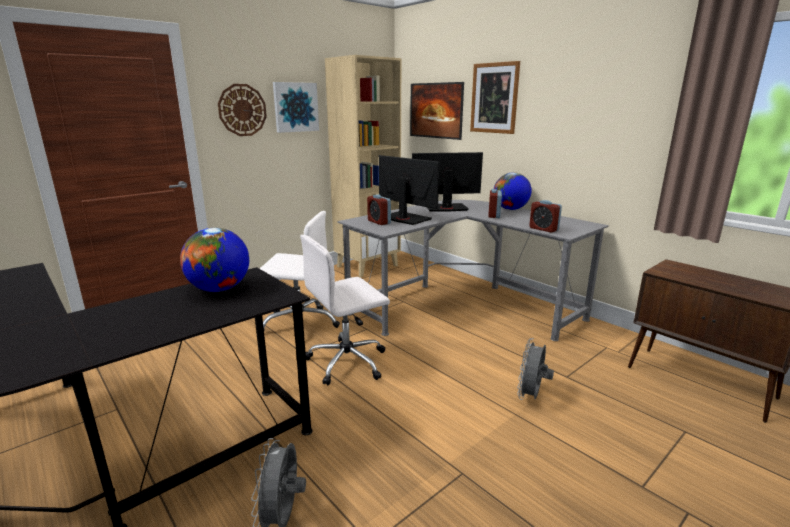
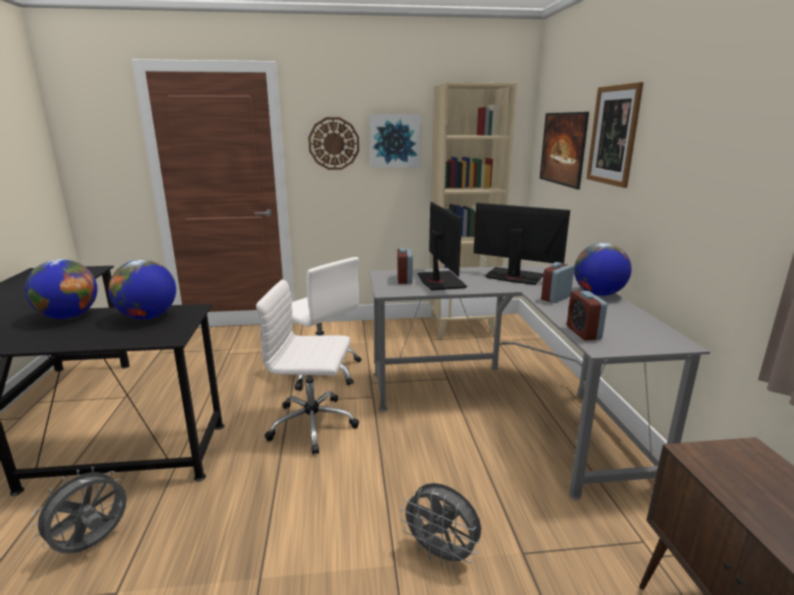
camera: 35 degrees right, 0 degrees up
(121, 310) = (69, 316): none -> globe
(531, 396) = (441, 554): grey fan -> grey fan turned 120 degrees counterclockwise

